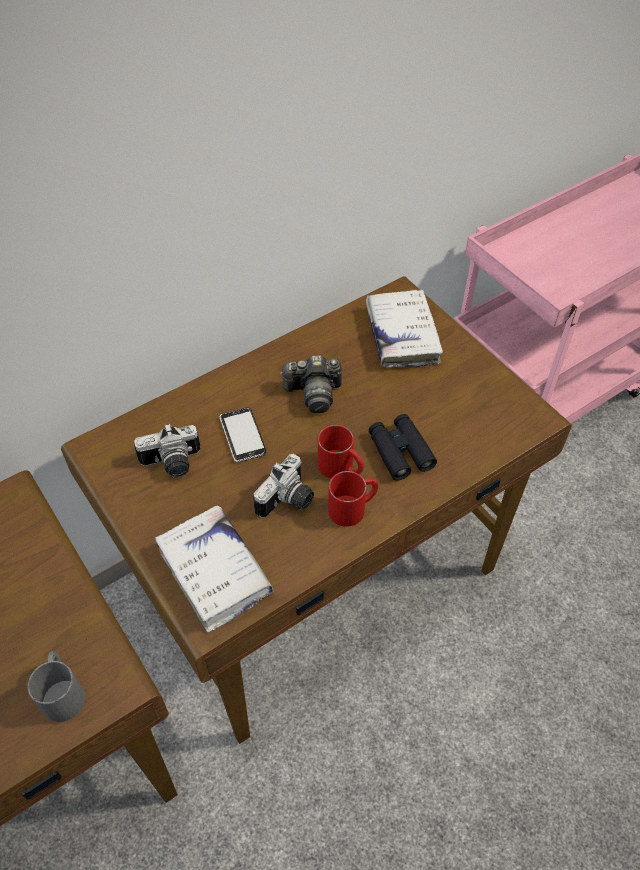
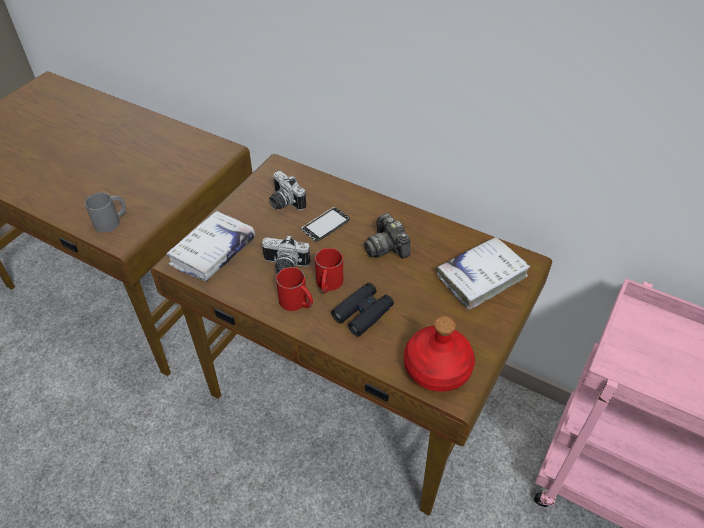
camera: 65 degrees right, 5 degrees down
(502, 419) = (437, 369): none -> red bottle

